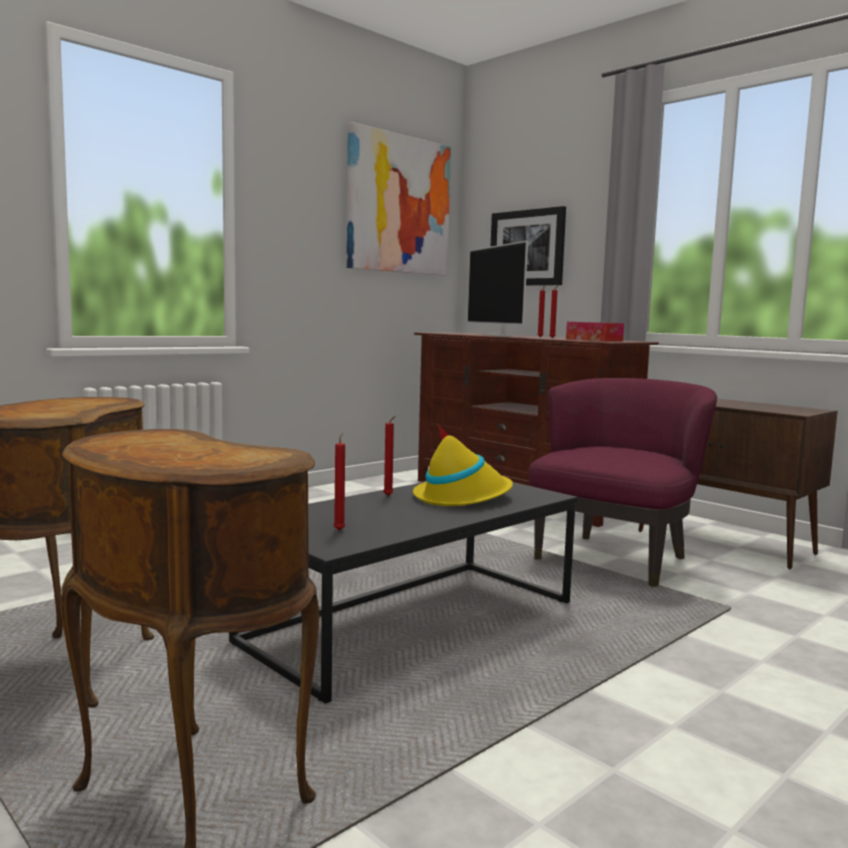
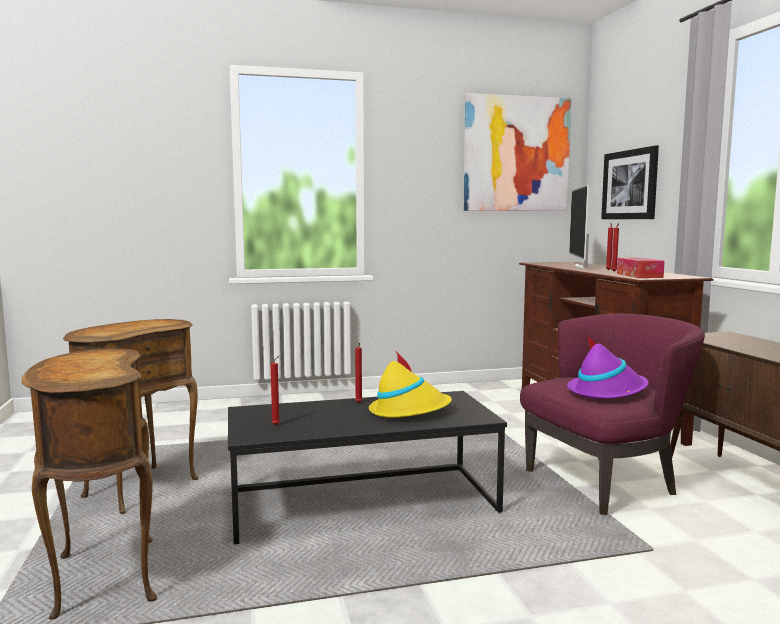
camera: 30 degrees right, 0 degrees up
(631, 457) = (607, 391): none -> purple hat

